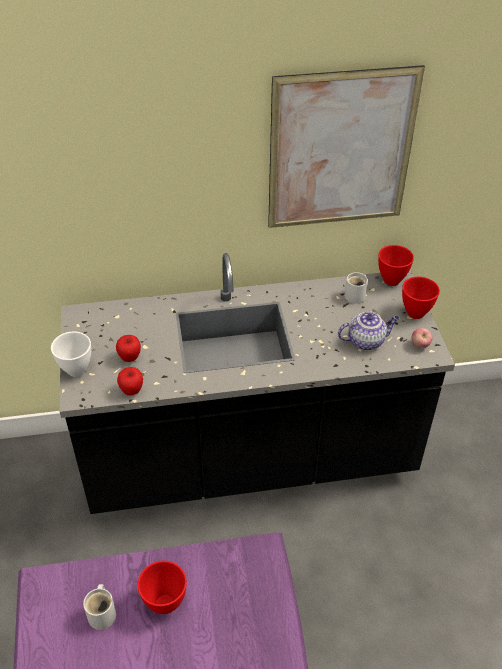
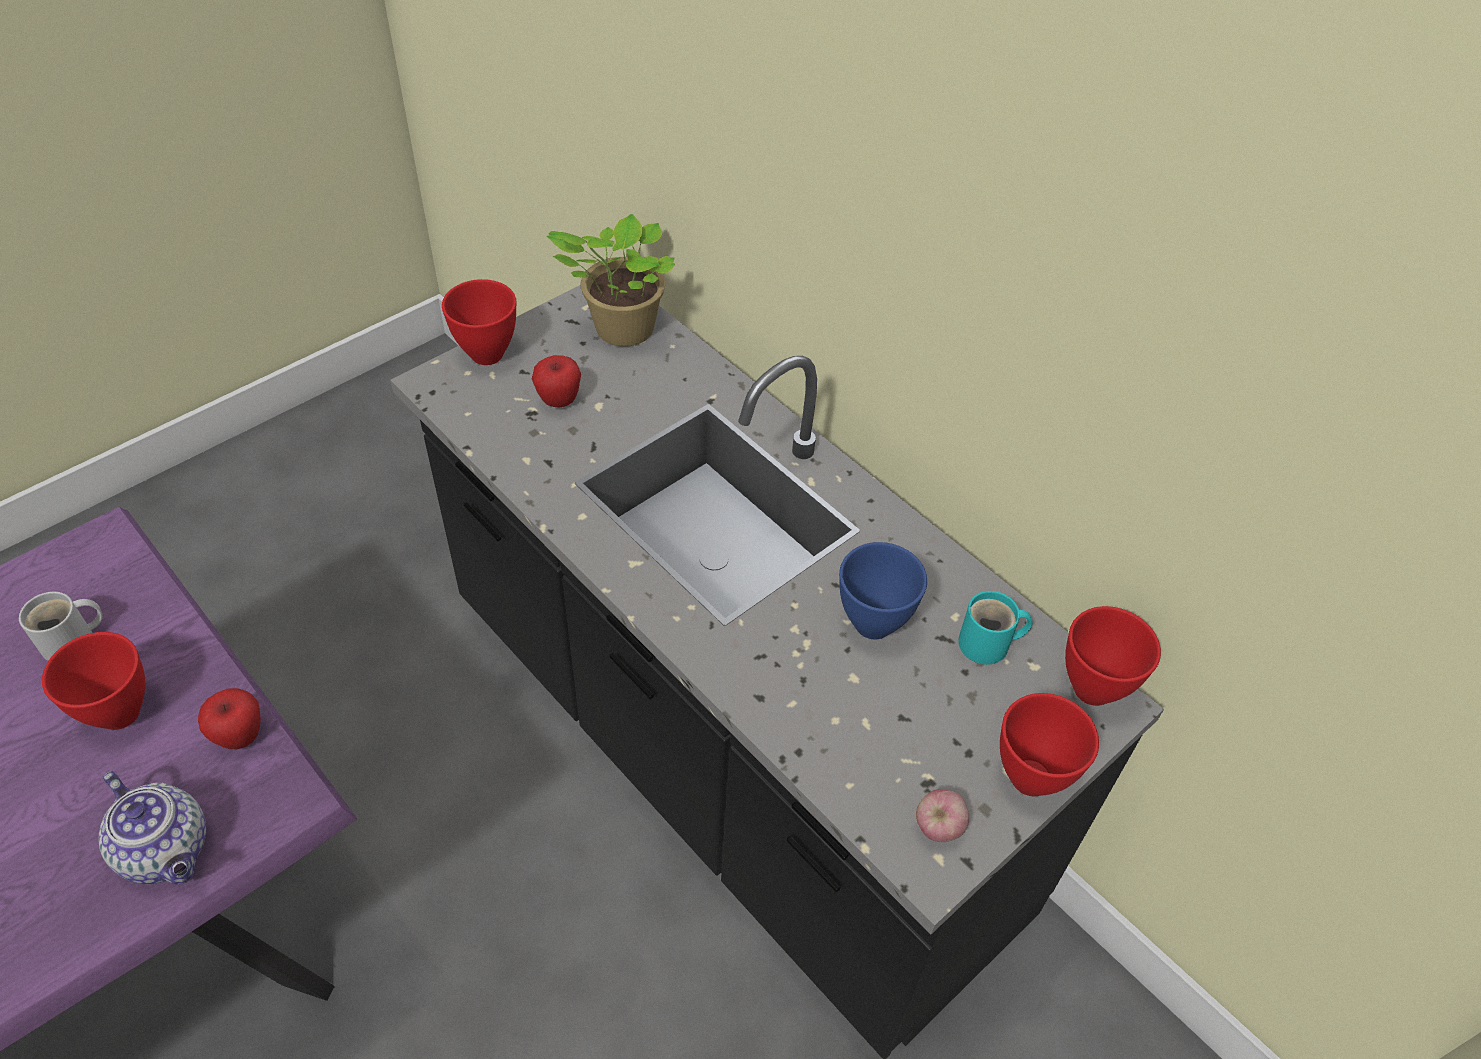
camera: 55 degrees right, 5 degrees up
(75, 371) = (485, 354): white bowl -> red bowl
(104, 320) = (620, 330): none -> potted plant
(132, 391) = (488, 439): apple -> apple (240, 736)
(325, 320) = (872, 625): none -> blue bowl
(341, 151) = (1102, 313): picture -> none
(356, 295) = (989, 645): white mug -> turquoise mug
(366, 341) = (870, 721): teapot -> teapot (167, 850)

